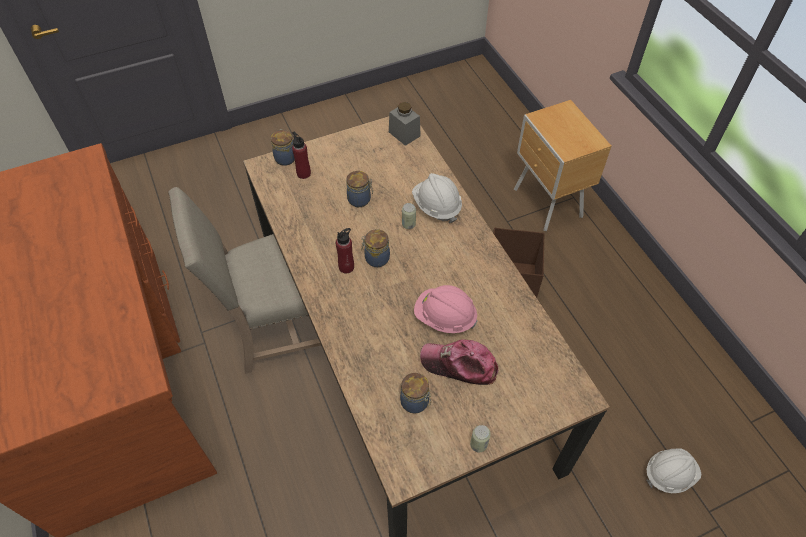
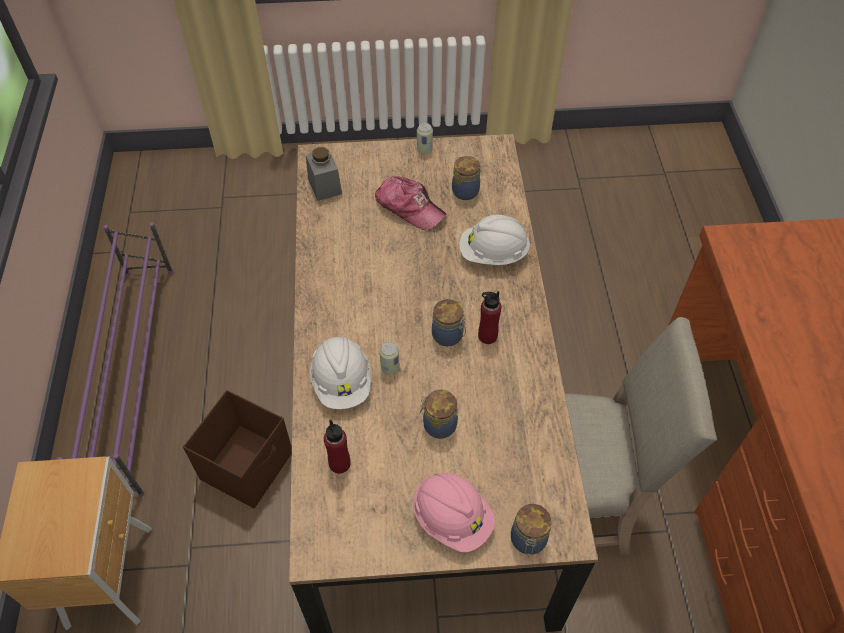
camera: 160 degrees left, 0 degrees up
(303, 173) = (506, 498): red bottle -> red bottle (339, 463)
(404, 134) = (324, 526): grey jar -> grey jar (325, 186)
(444, 317) = (401, 251): pink hard hat -> pink hard hat (452, 518)
(639, 318) = (135, 373): none -> purple shoe rack
(669, 474) = (230, 238): white hard hat -> white hard hat (493, 254)

